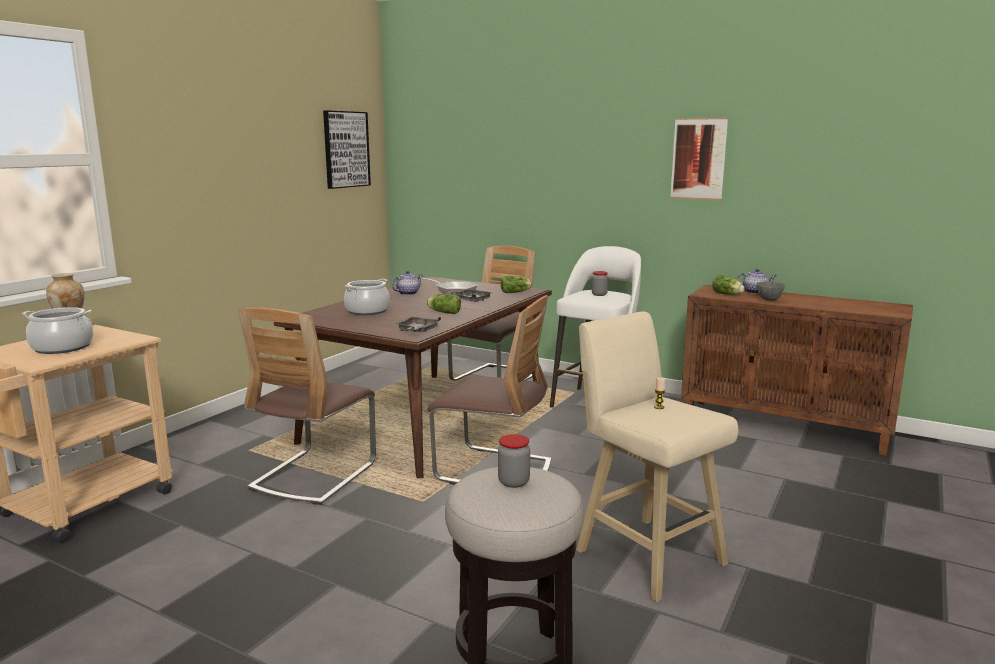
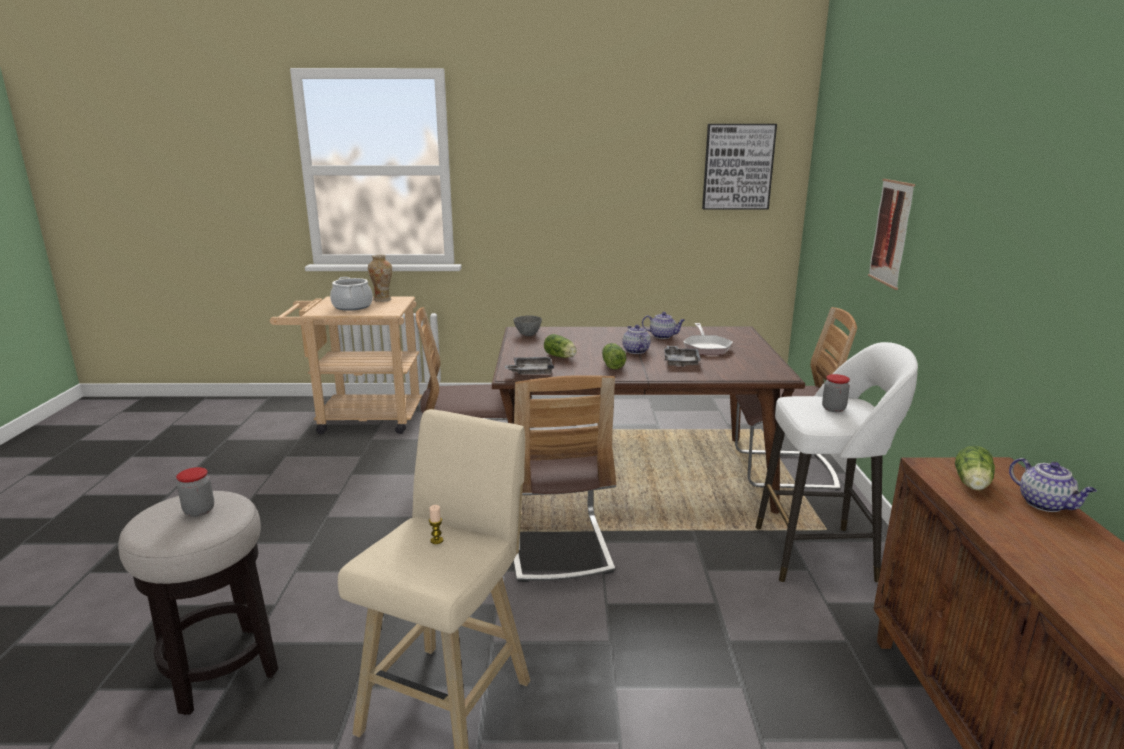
camera: 60 degrees right, 5 degrees up
(367, 311) = (574, 341): cooking pot -> none
(425, 303) = (635, 351): none -> teapot
(516, 292) = (753, 370): lettuce -> lettuce (561, 357)
(698, 159) = (1055, 229): picture -> picture (891, 233)
(769, 300) = (1007, 525): grey bowl -> grey bowl (528, 335)

